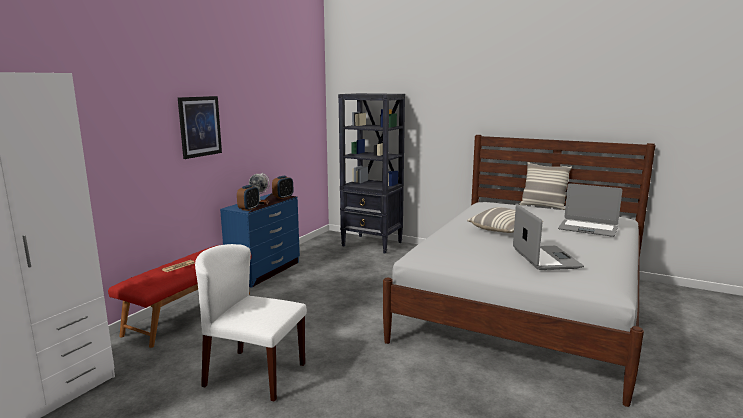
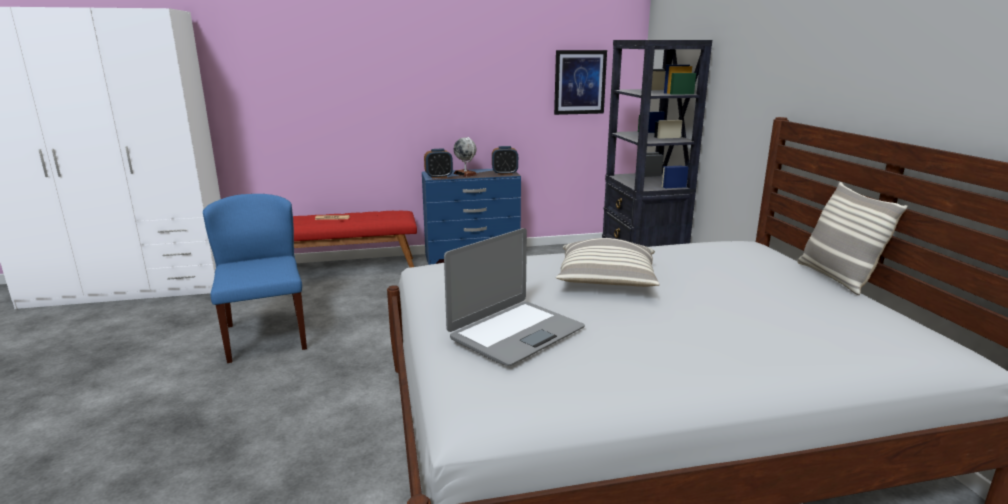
camera: 50 degrees right, 5 degrees up
(200, 126) = (399, 73): picture -> picture (580, 82)
(254, 374) = (265, 336): white chair -> blue chair
(587, 229) = (761, 332): laptop -> none

